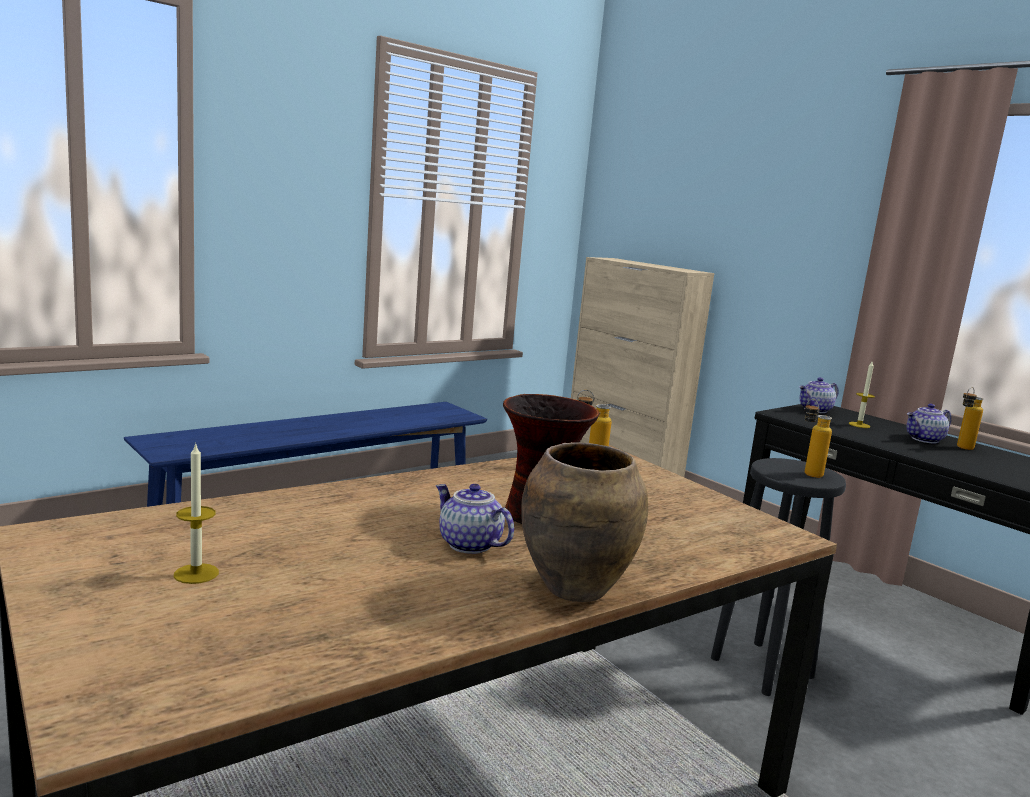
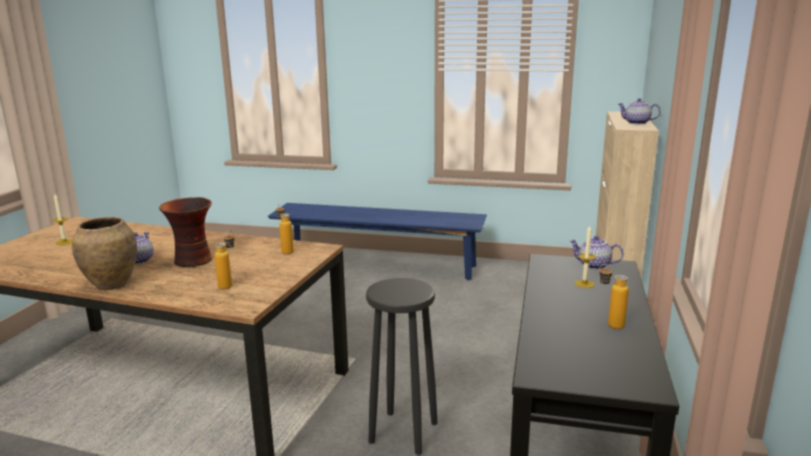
camera: 55 degrees right, 5 degrees up
(807, 472) = (403, 293): bottle -> bottle (229, 285)
(925, 440) = (600, 309): teapot -> teapot (636, 123)

